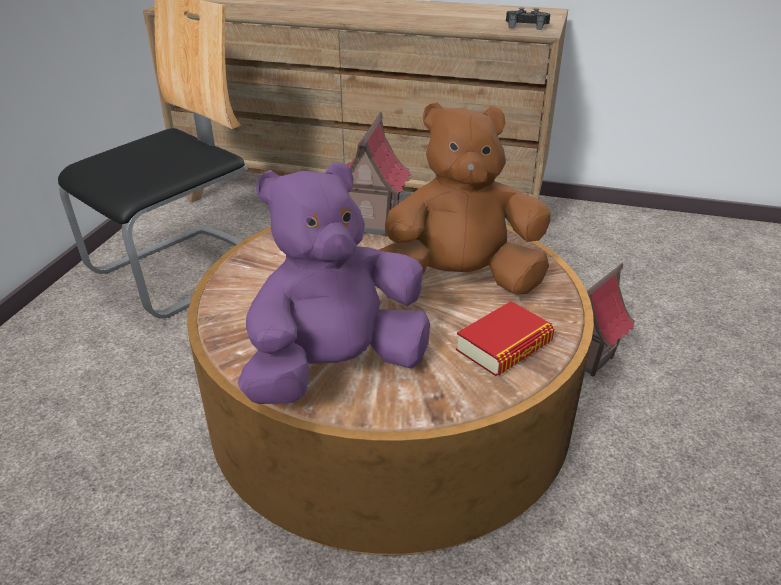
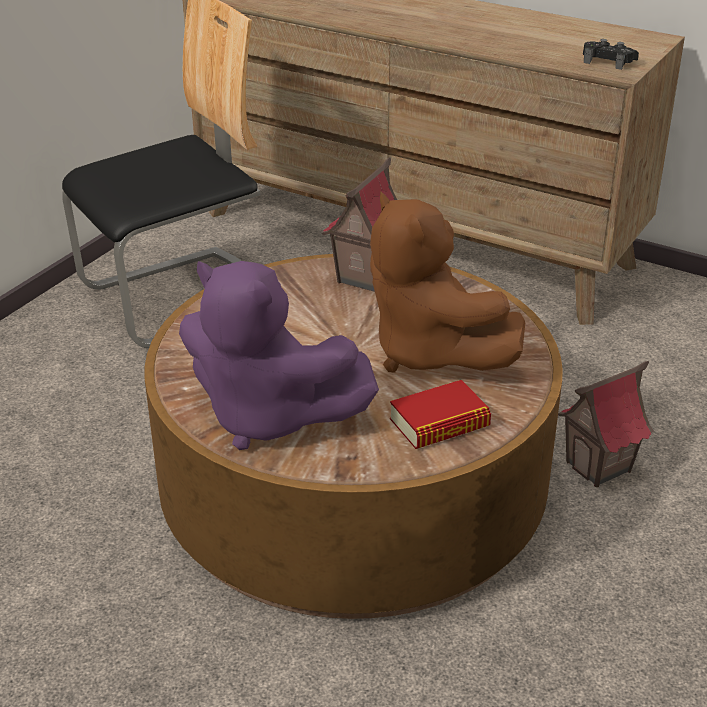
camera: 15 degrees right, 0 degrees up
(337, 368) = (268, 417): purple plush toy -> purple plush toy turned 135 degrees counterclockwise
(459, 281) = (429, 353): brown plush toy -> brown plush toy turned 135 degrees counterclockwise

